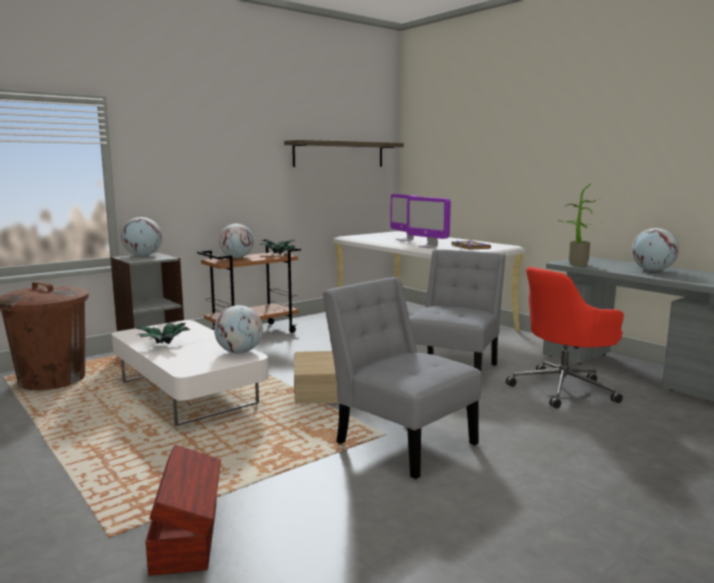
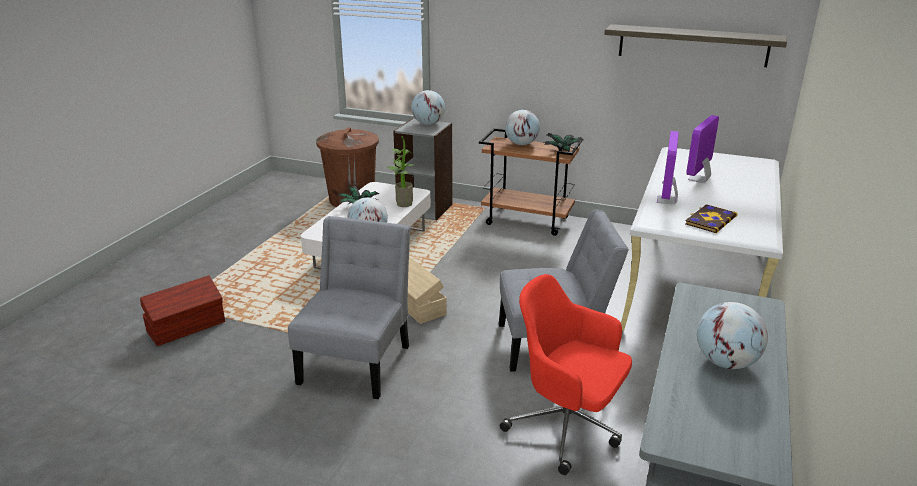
camera: 60 degrees right, 15 degrees up
(576, 265) = (690, 303): potted plant -> potted plant (402, 203)

